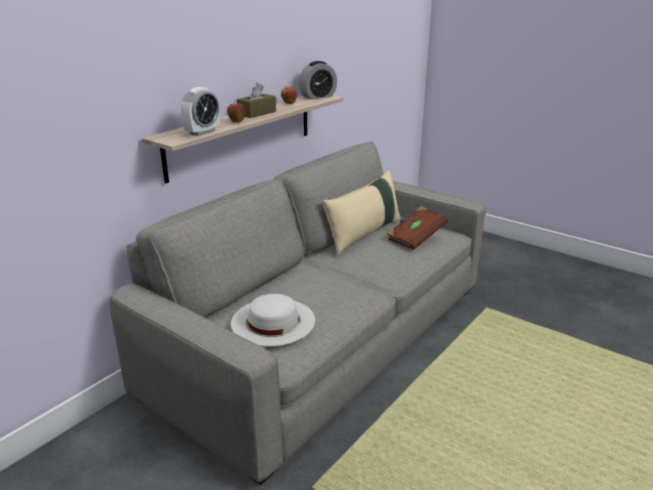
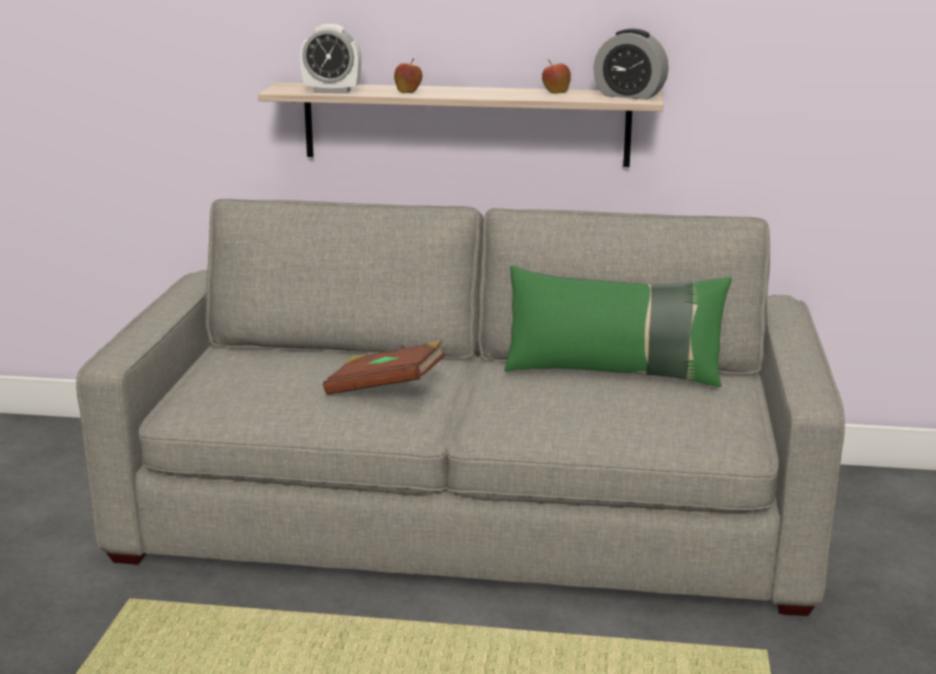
camera: 60 degrees right, 5 degrees down
(257, 113) = (468, 91): brown tissue box -> none
(273, 321) = (260, 379): white hat -> none
(364, 234) = (614, 373): beige pillow -> green pillow
(415, 238) = (655, 412): brown book -> brown book (385, 389)

